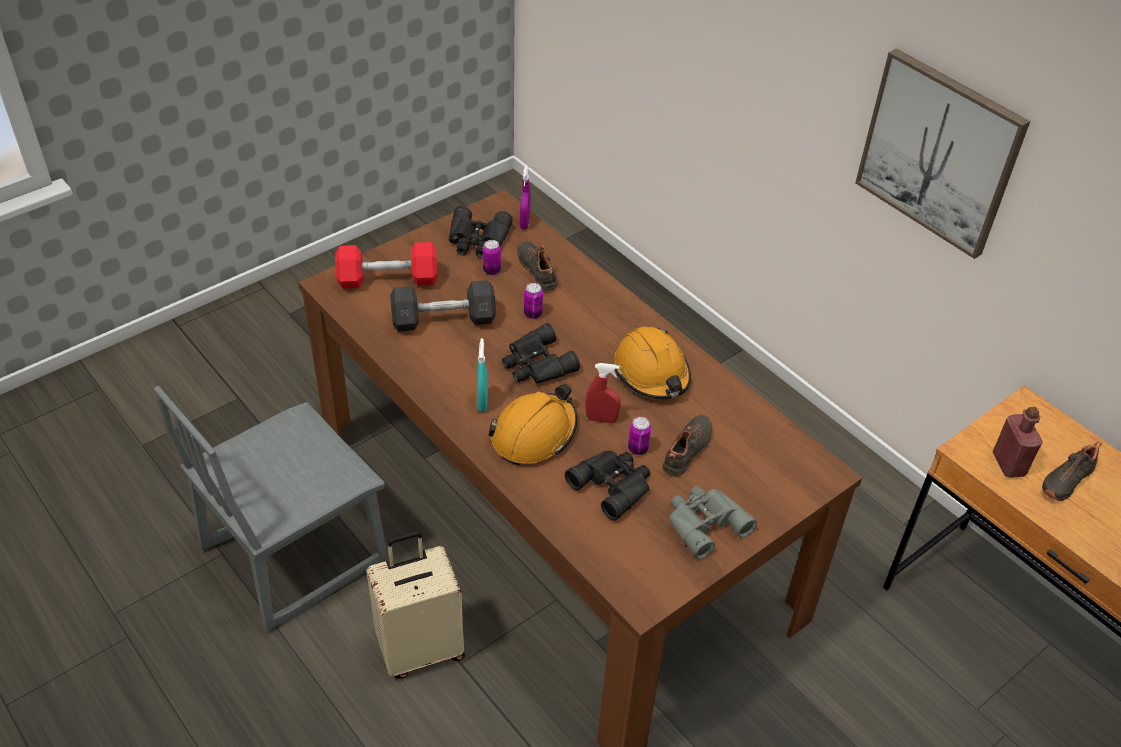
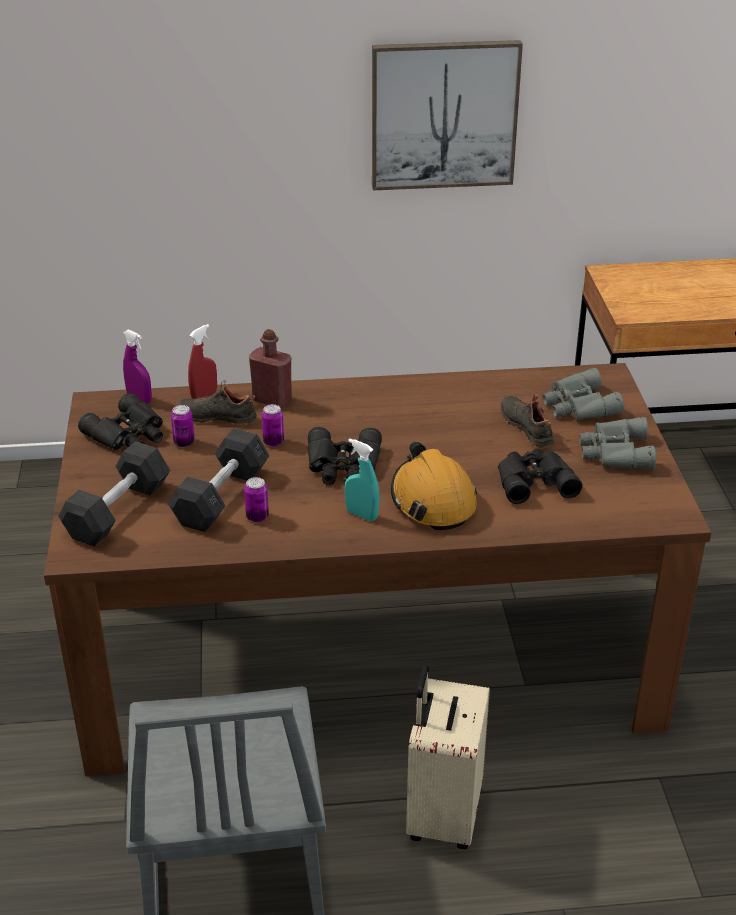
camera: 55 degrees left, 10 degrees down
(388, 279) = (118, 511): red dumbbell -> grey dumbbell
(601, 419) = (449, 456): red spray bottle -> red spray bottle (204, 396)
(637, 449) = (502, 452): can -> can (257, 517)
(652, 373) = (418, 409): orange hard hat -> none
(755, 471) = (578, 405): none -> grey binoculars
(1008, 464) = (656, 304): red bottle -> red bottle (272, 400)
(1065, 480) = (688, 290): black shoe -> none

